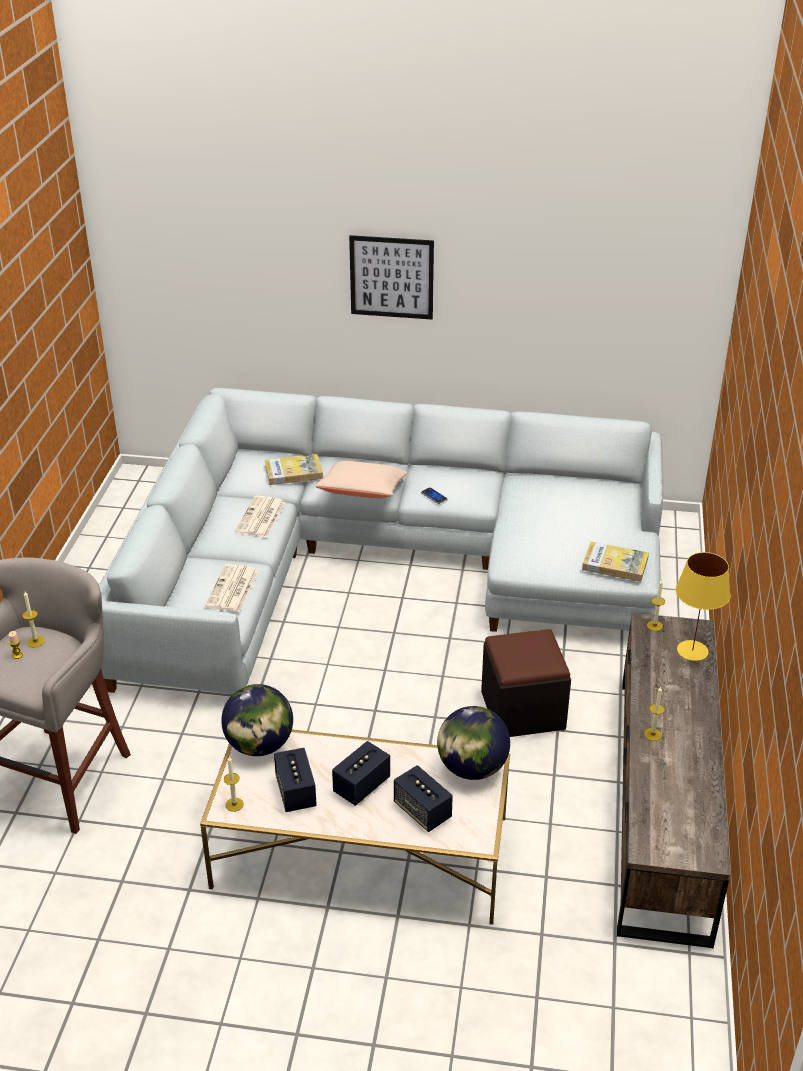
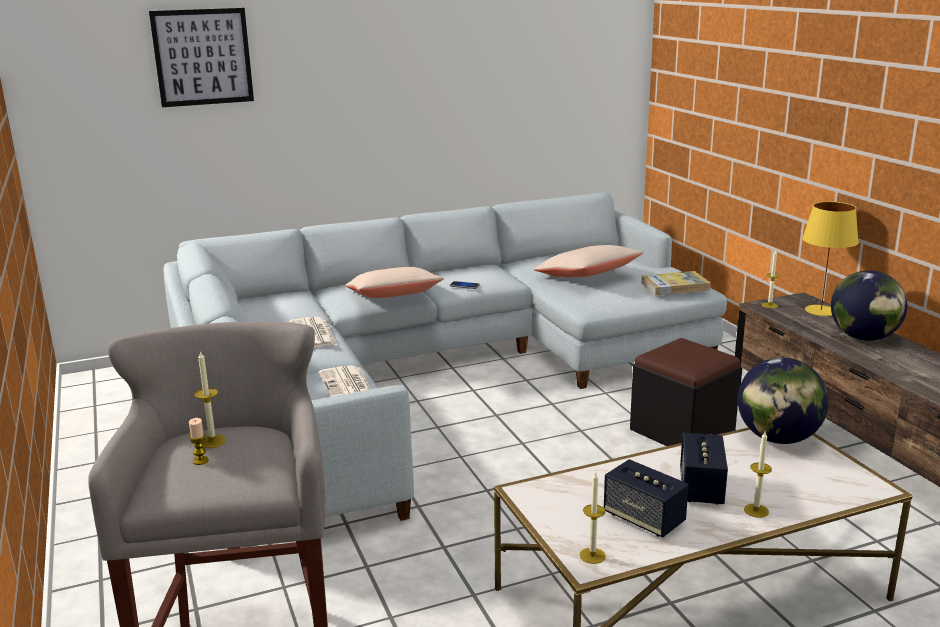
camera: 30 degrees left, 15 degrees down
(259, 745) = (547, 495): globe -> globe (864, 338)
(293, 472) = (308, 300): book -> none
(391, 277) = (358, 88): picture -> picture (202, 57)
(422, 811) = (788, 486): speaker -> none
(551, 522) = (587, 276): none -> beige pillow
(652, 734) = (884, 363): candle -> candle (756, 510)

